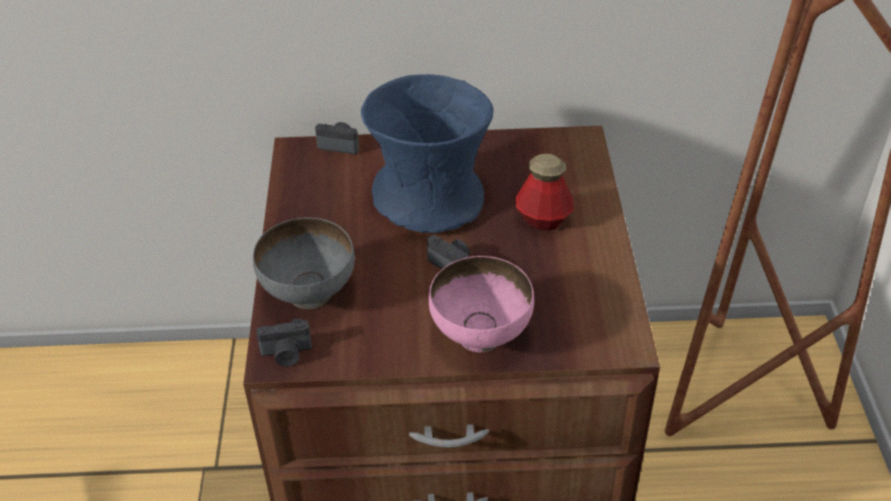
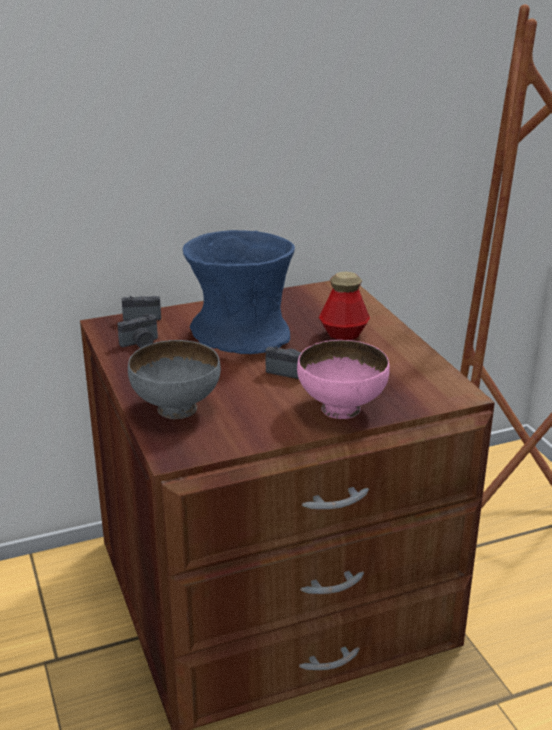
camera: 20 degrees left, 15 degrees down
(286, 354) = (182, 449): camera -> camera (140, 344)

